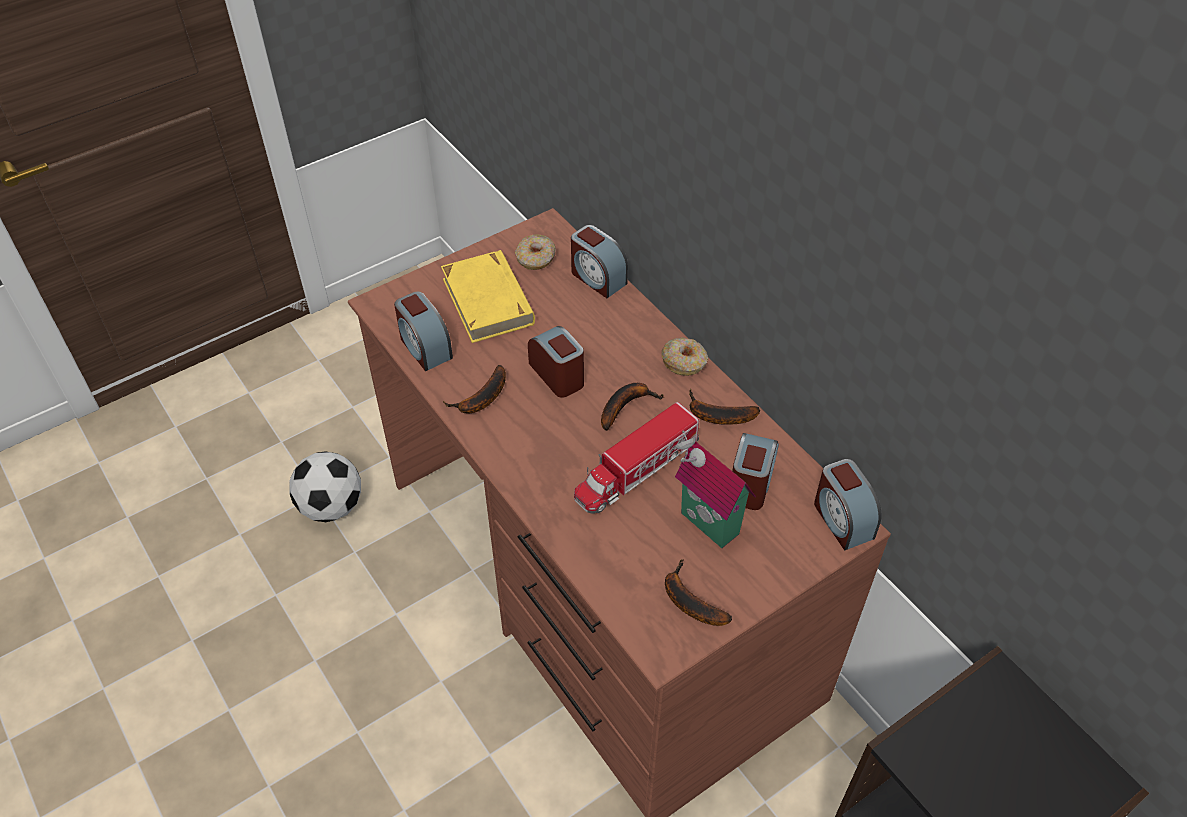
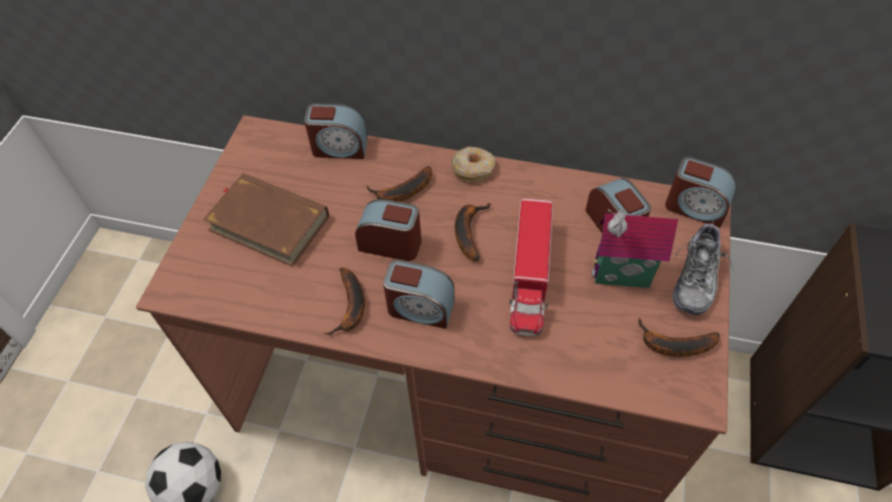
camera: 40 degrees left, 5 degrees up
(424, 347) = (254, 299): alarm clock -> alarm clock (420, 308)
(488, 301) = (269, 222): yellow book -> brown book
(536, 258) = (272, 163): donut -> none
(716, 415) = (538, 193): banana -> banana (401, 193)
(771, 570) = (695, 278): none -> shoe

